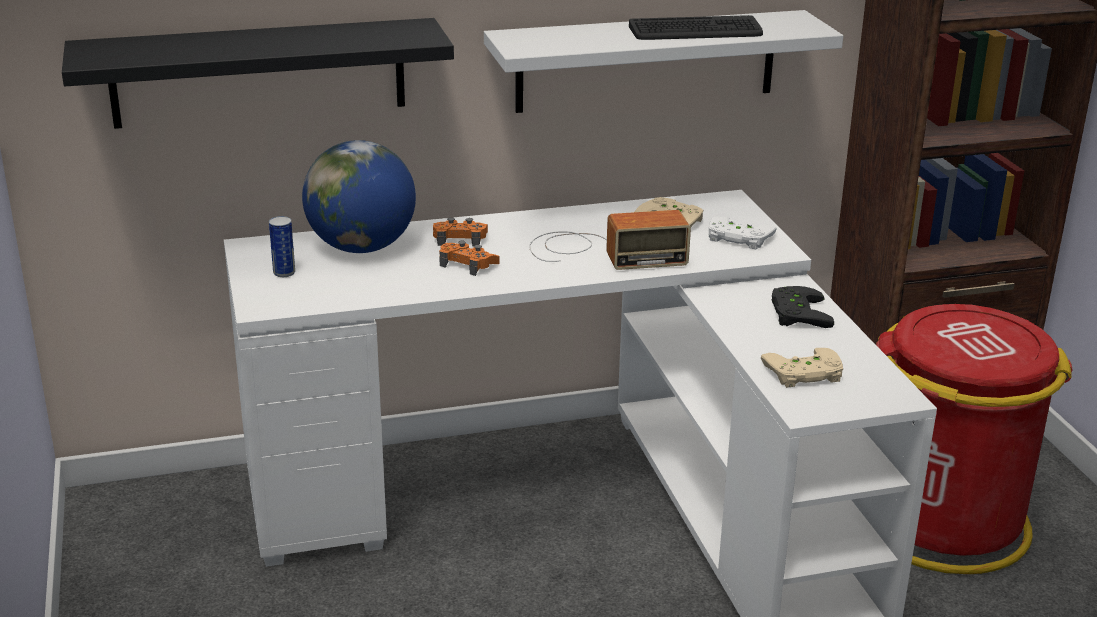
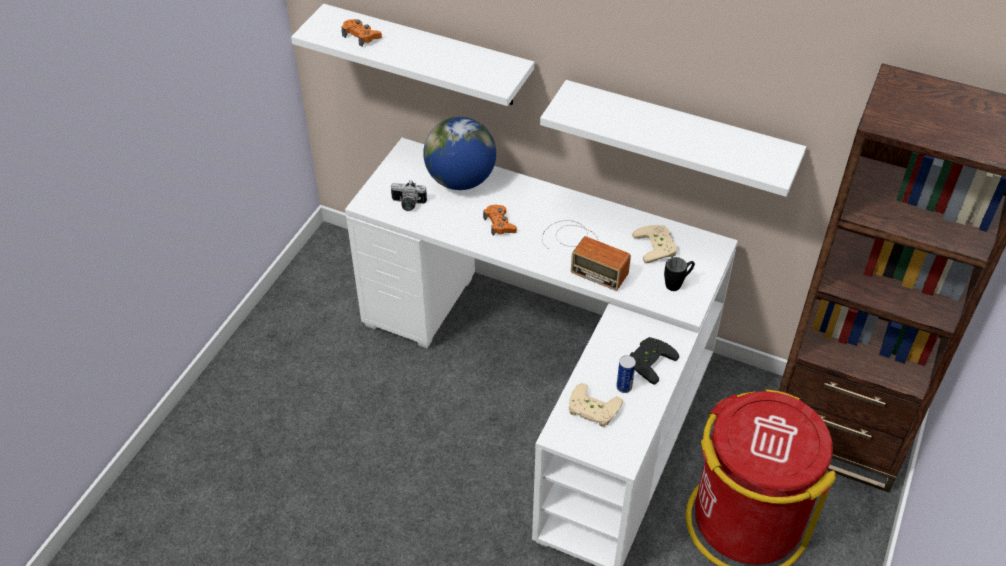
camera: 40 degrees right, 20 degrees up
(259, 73) = (427, 56): black shelf -> white shelf
(284, 273) = (403, 181): can -> can (624, 387)
(322, 289) = (408, 204): none -> camera
(460, 239) = (518, 200): orange game controller -> orange game controller (361, 36)
(695, 31) = (693, 139): keyboard -> none
(738, 238) = (677, 284): white game controller -> black mug

